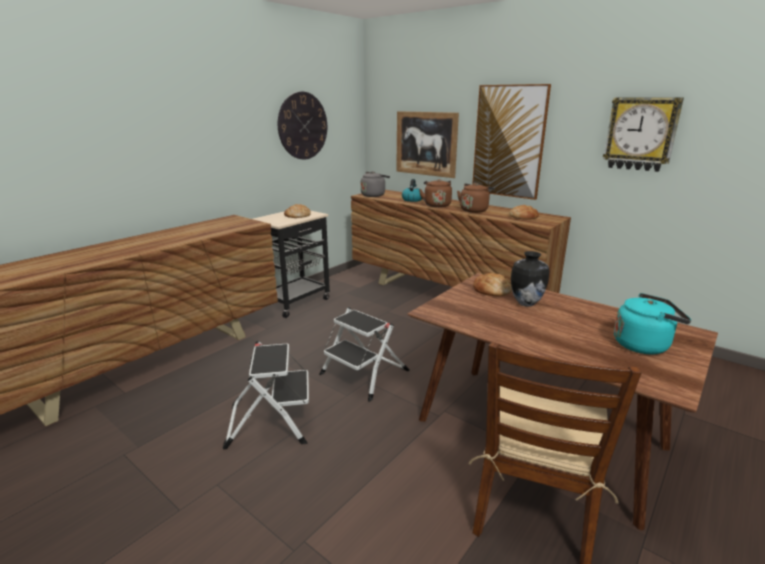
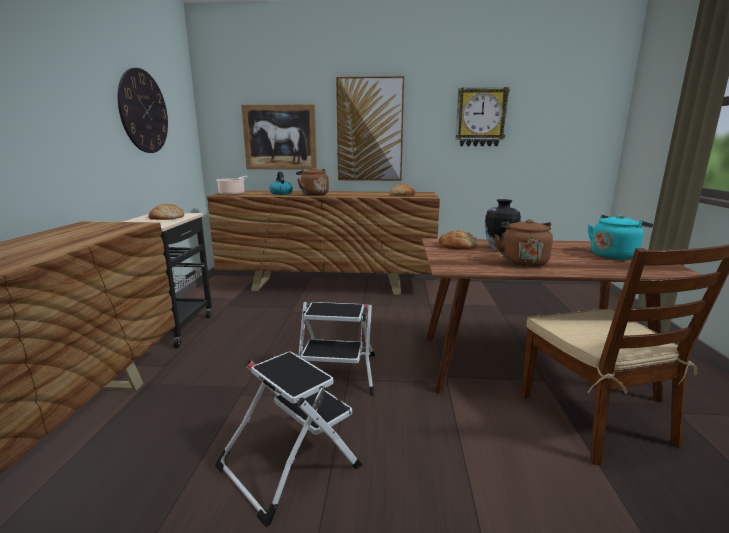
camera: 35 degrees left, 5 degrees down
(374, 195) = (233, 194): grey kettle -> cooking pot
(474, 210) = (354, 194): brown kettle -> brown kettle (522, 262)

